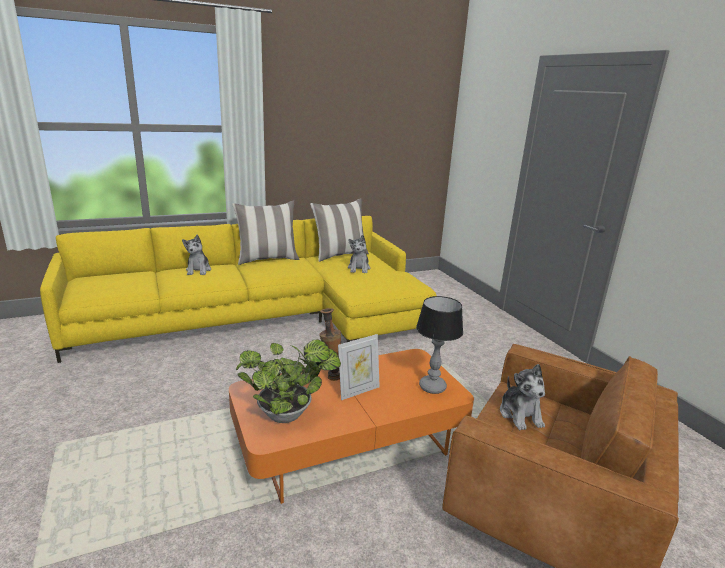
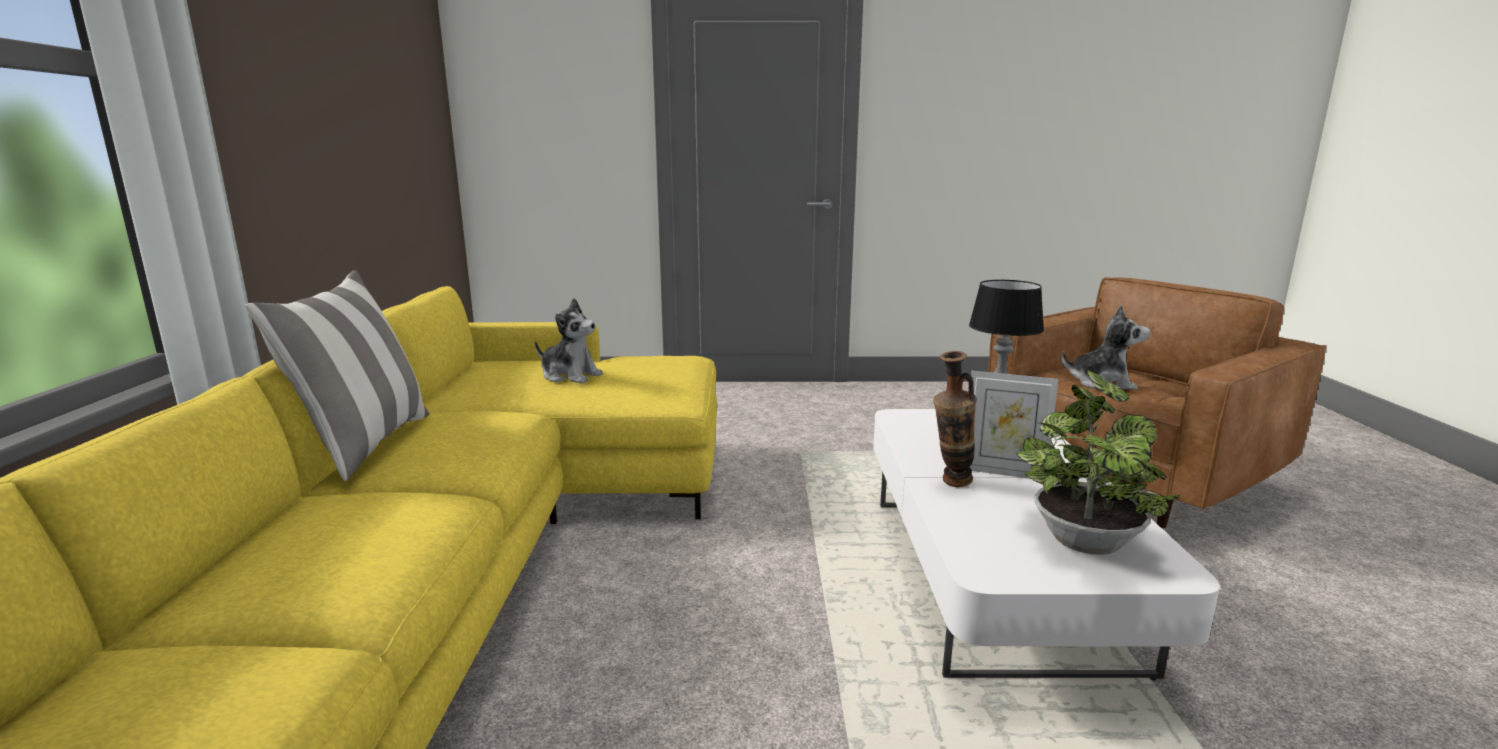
camera: 65 degrees left, 5 degrees down
(198, 270) = (301, 539): plush toy -> none
(339, 255) = (464, 381): pillow -> none
(349, 443) = (994, 577): orange coffee table -> white coffee table
(358, 391) = (1003, 471): picture frame -> picture frame turned 120 degrees clockwise

